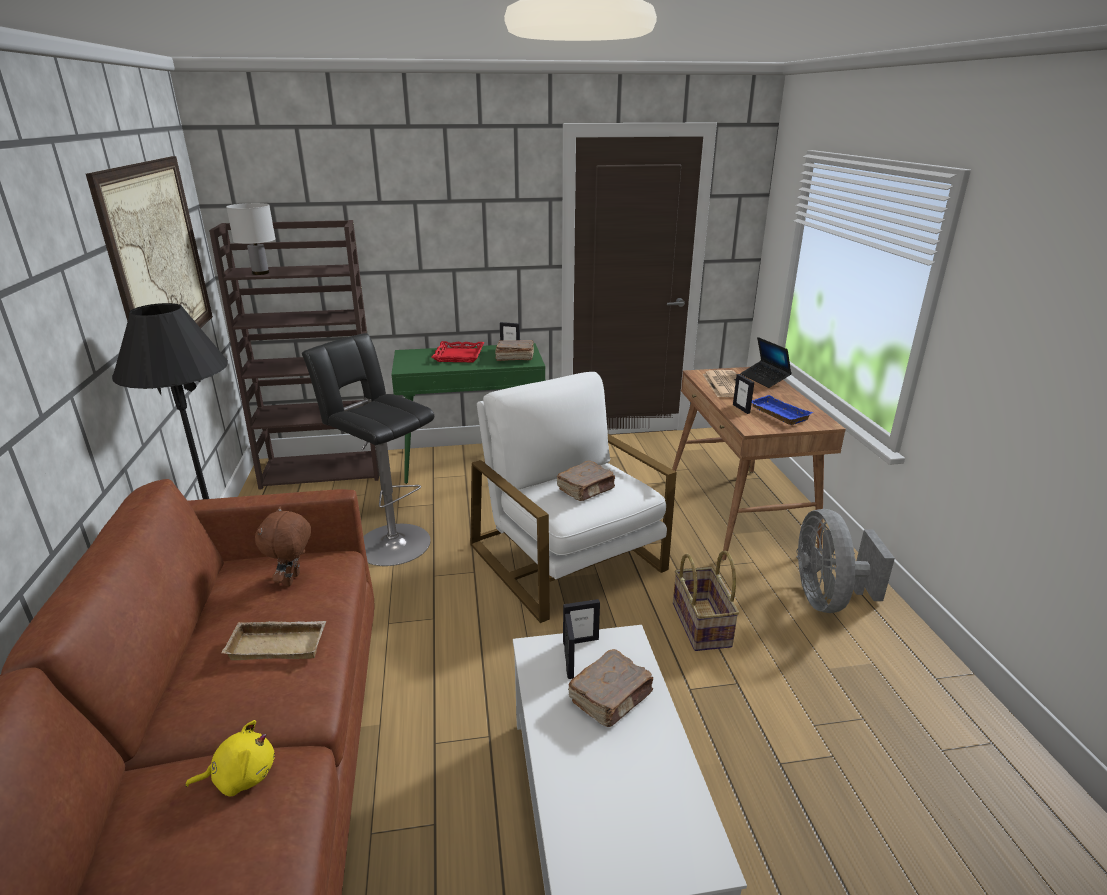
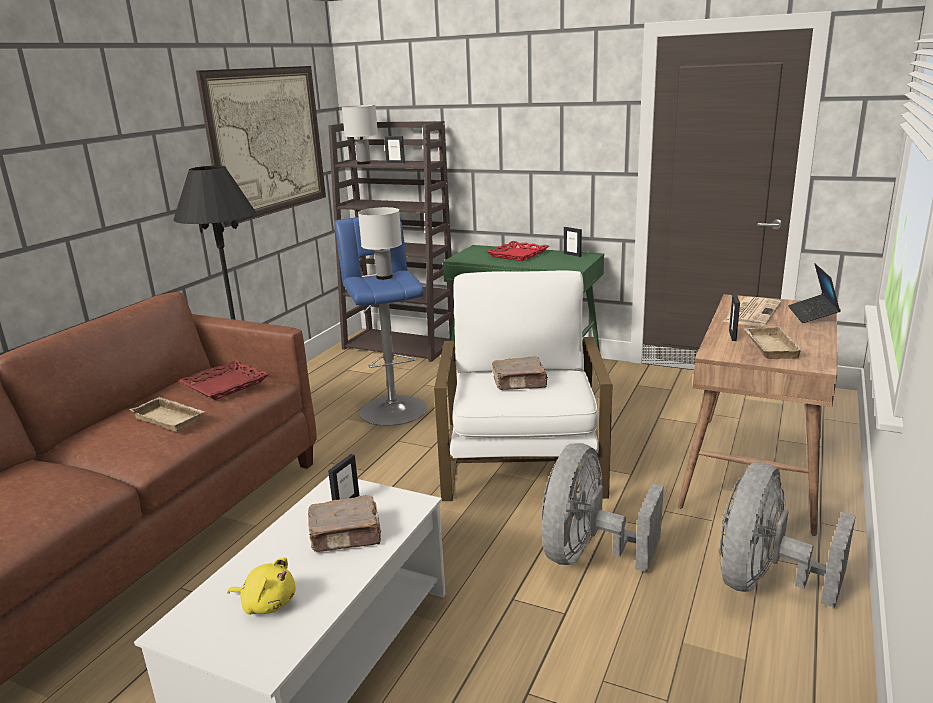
camera: 35 degrees right, 5 degrees down
(241, 776) = (64, 477): yellow plush toy -> yellow plush toy (267, 603)
(293, 580) = (225, 385): brown plush toy -> red tray
(378, 406) = (385, 277): none -> white table lamp
(389, 542) = (391, 408): black stool -> blue stool
(514, 357) = (564, 262): brown book -> none
(580, 640) = (377, 491): picture frame -> picture frame (395, 163)
(702, 625) = (588, 554): basket -> grey fan
(777, 414) = (769, 347): blue tray -> beige tray

